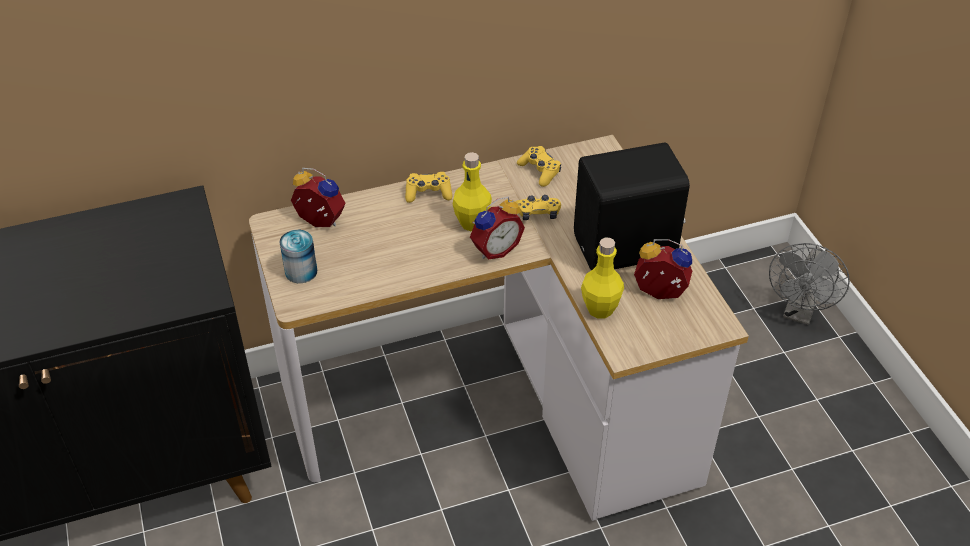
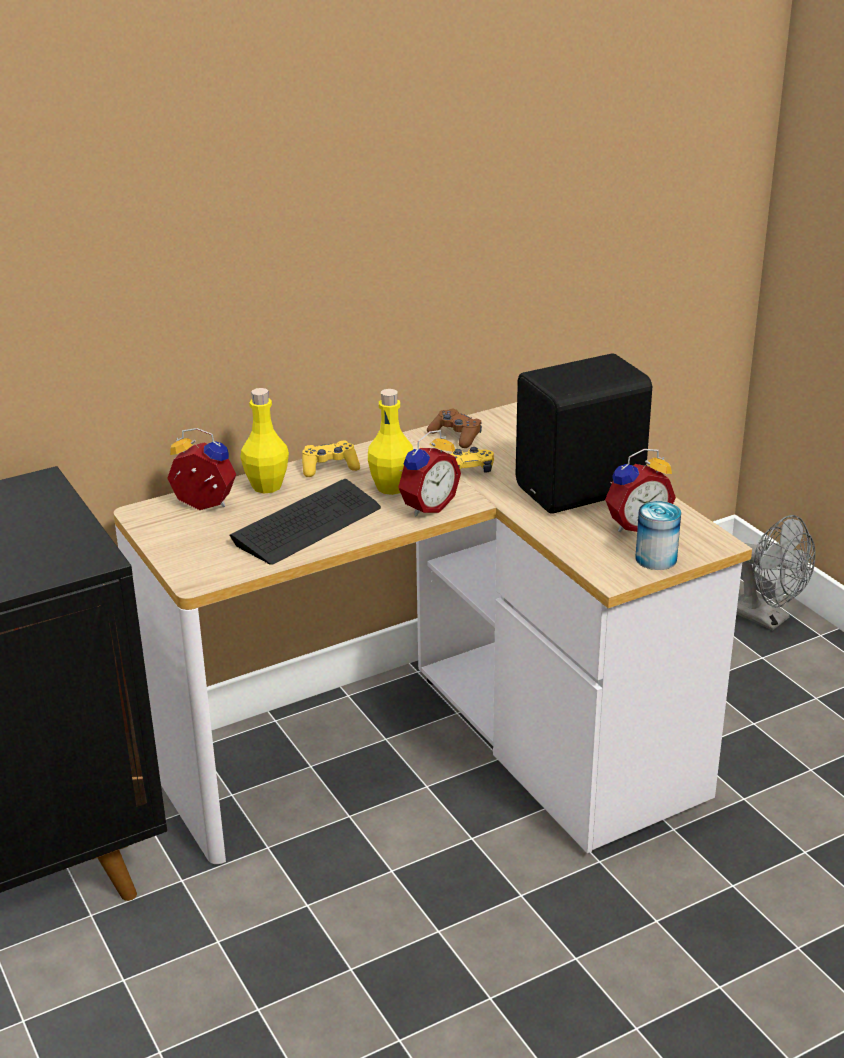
camera: 10 degrees left, 15 degrees down
(301, 271) = (194, 551): can -> can (656, 559)
(395, 256) = (307, 525): none -> keyboard
(540, 171) = (456, 436): yellow game controller -> brown game controller
(600, 309) = (571, 544): yellow bottle -> yellow bottle (267, 486)
(659, 294) = (635, 524): alarm clock -> alarm clock turned 150 degrees clockwise
(799, 313) = (767, 618): grey fan -> grey fan turned 60 degrees counterclockwise

